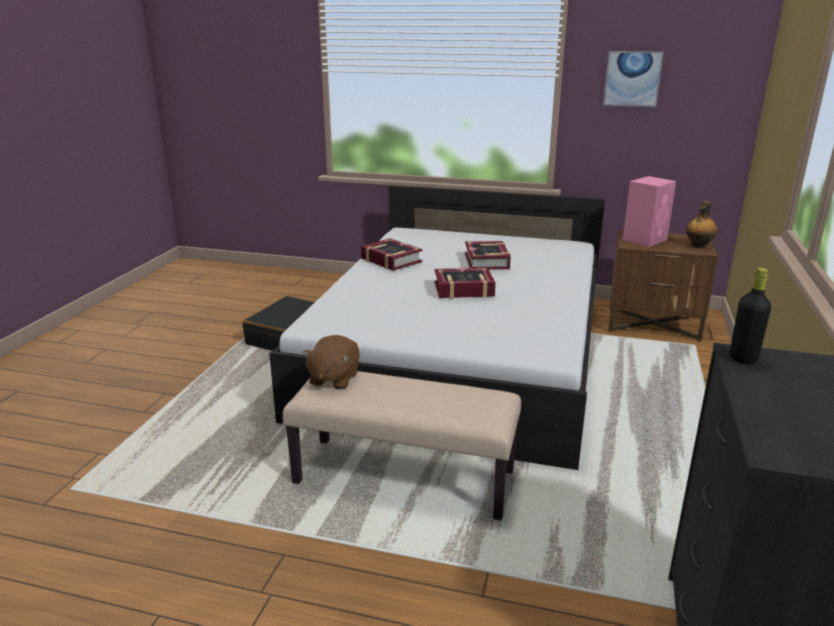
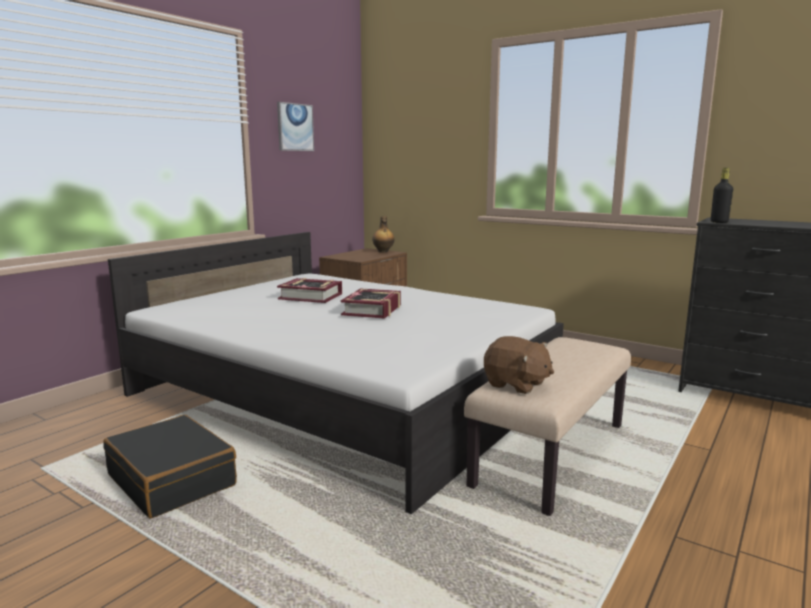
camera: 70 degrees left, 10 degrees down
(391, 260) = (250, 321): book -> none
(645, 239) = (352, 256): pink speaker -> none

